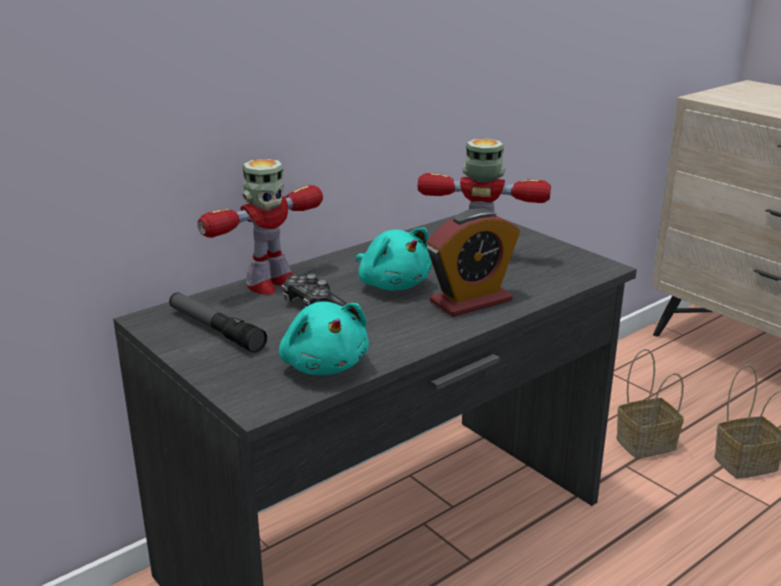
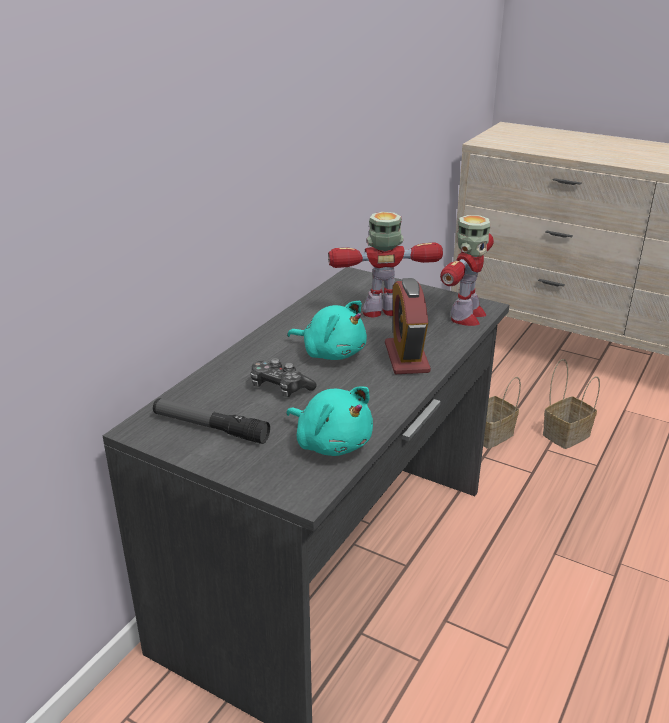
camera: 20 degrees left, 5 degrees up
(270, 284) = (224, 371): toy robot -> toy robot (466, 316)
(471, 301) = (406, 358): alarm clock -> alarm clock turned 135 degrees clockwise

